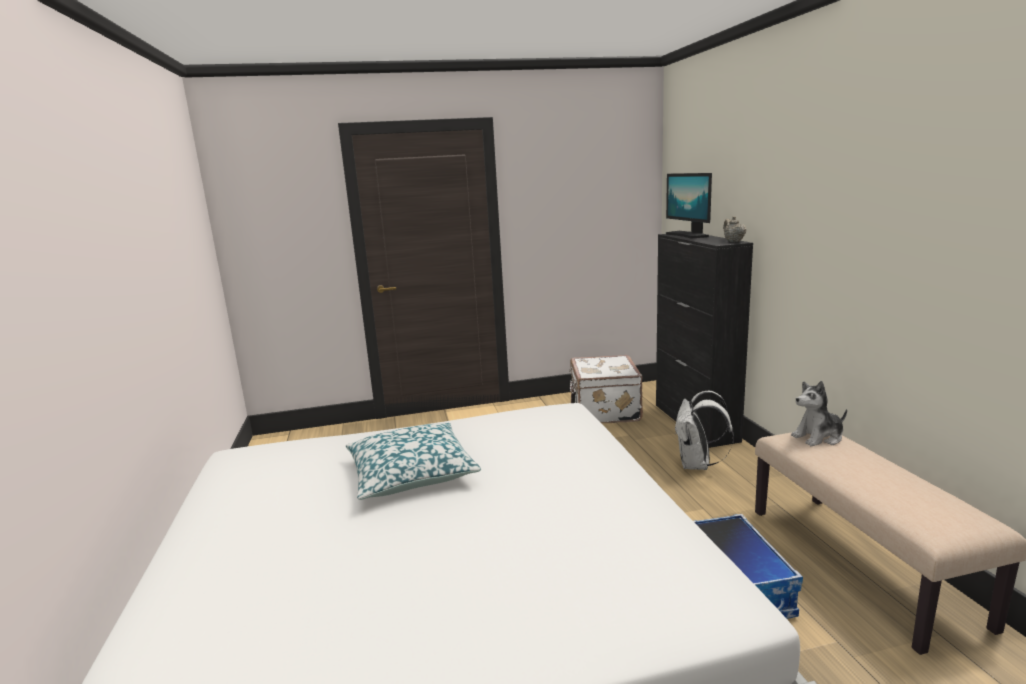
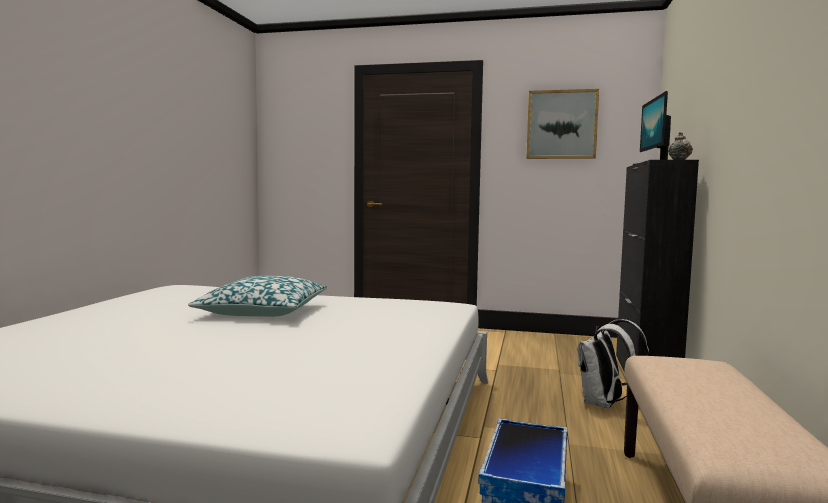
camera: 25 degrees right, 10 degrees down
(577, 186) = (561, 125): none -> picture
(603, 410) = (555, 349): white suitcase -> none
(818, 437) = (696, 364): plush toy -> none

